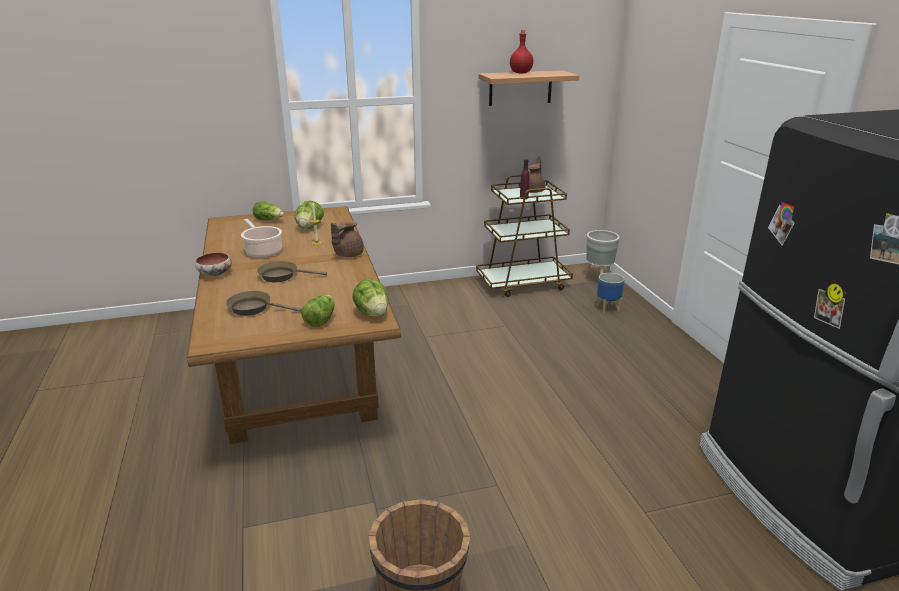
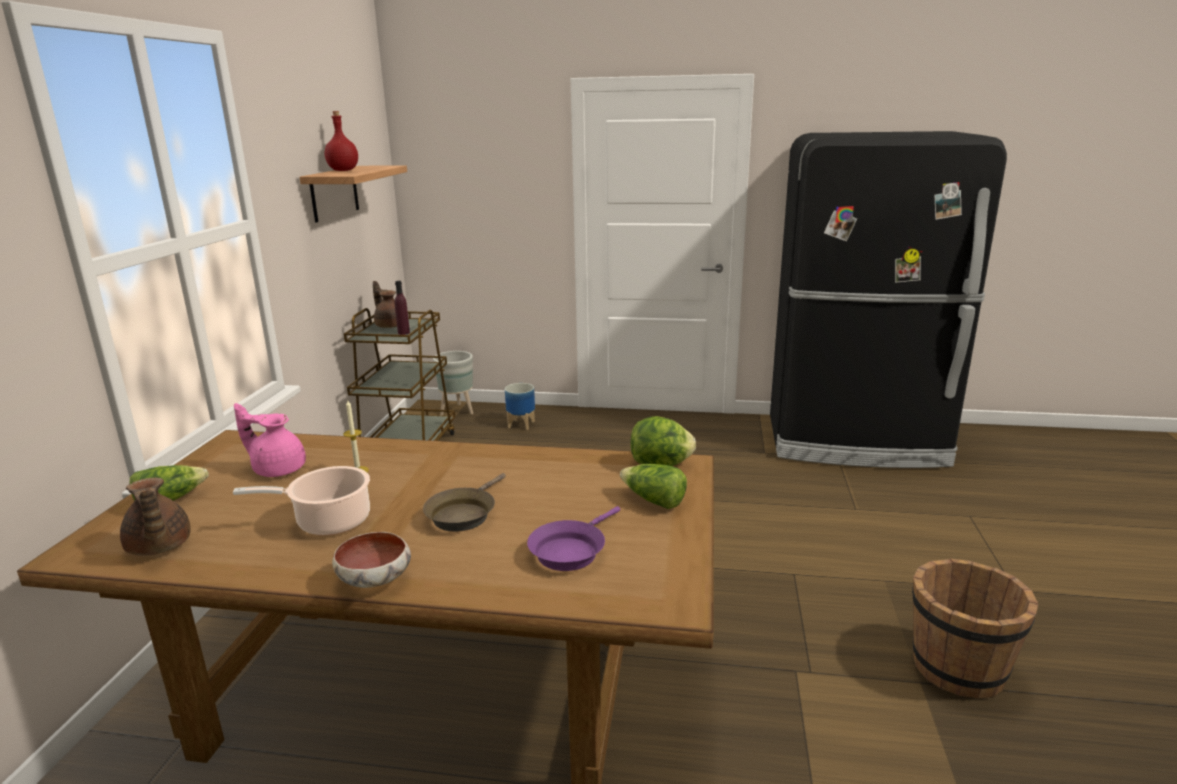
camera: 65 degrees left, 5 degrees down
(254, 308) = (570, 550): brown frying pan -> purple frying pan
(309, 227) = (278, 469): lettuce -> pink teapot
(347, 255) = (441, 454): brown teapot -> brown teapot (158, 547)

